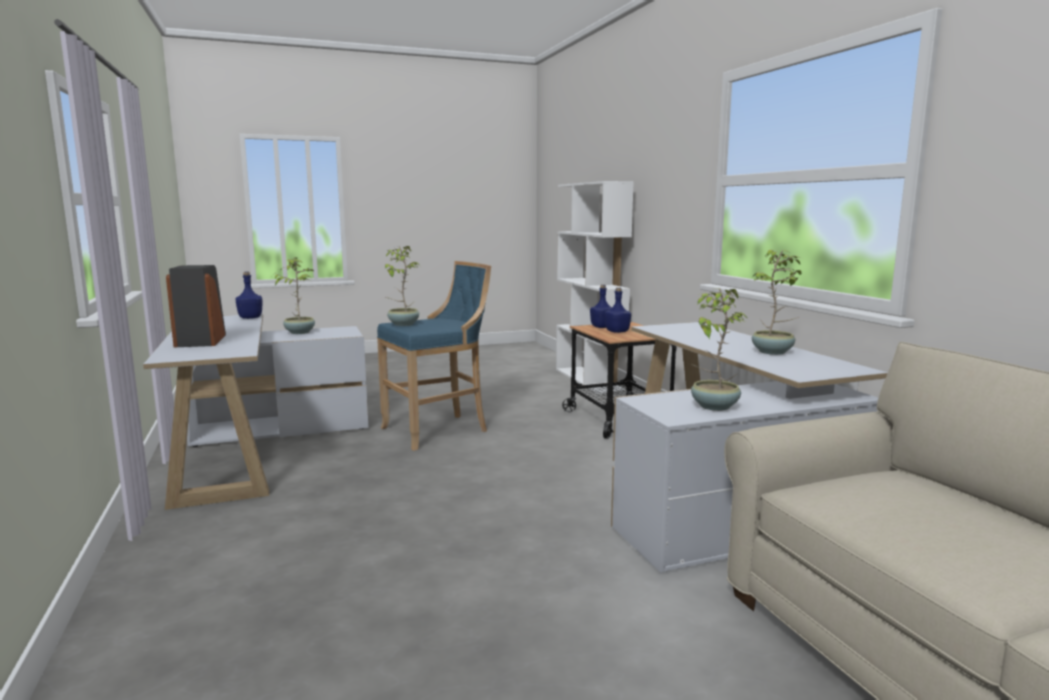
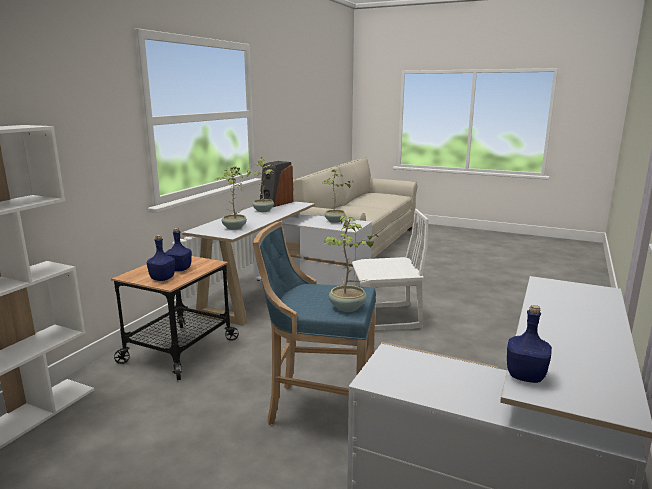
camera: 135 degrees left, 5 degrees up
(202, 341) = (583, 314): speaker -> speaker (276, 203)
(300, 332) = (446, 389): potted plant -> potted plant (234, 228)
(511, 518) = (386, 318): none -> white chair

